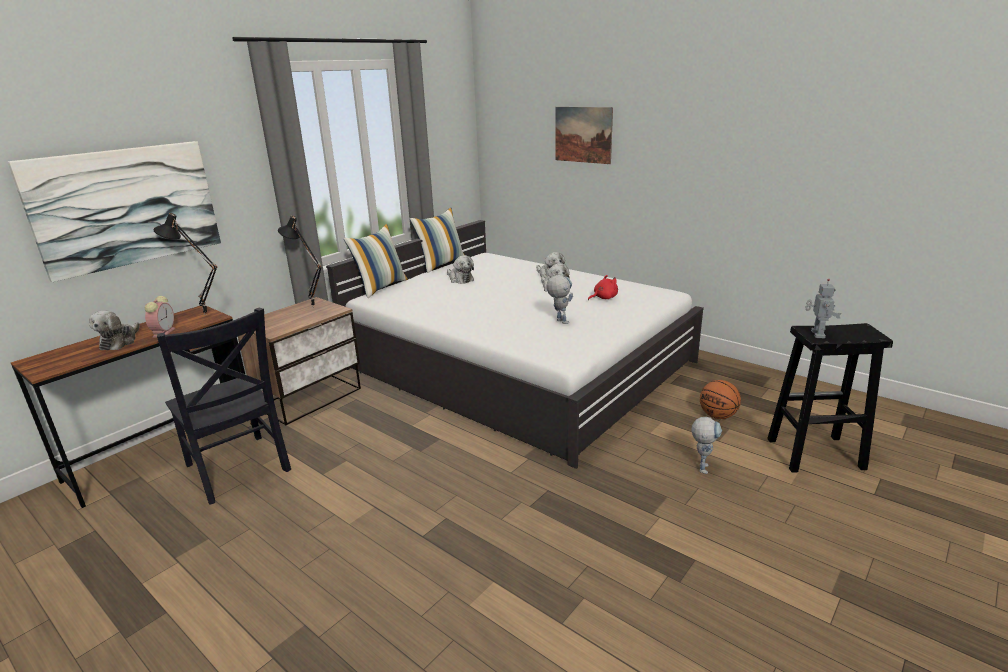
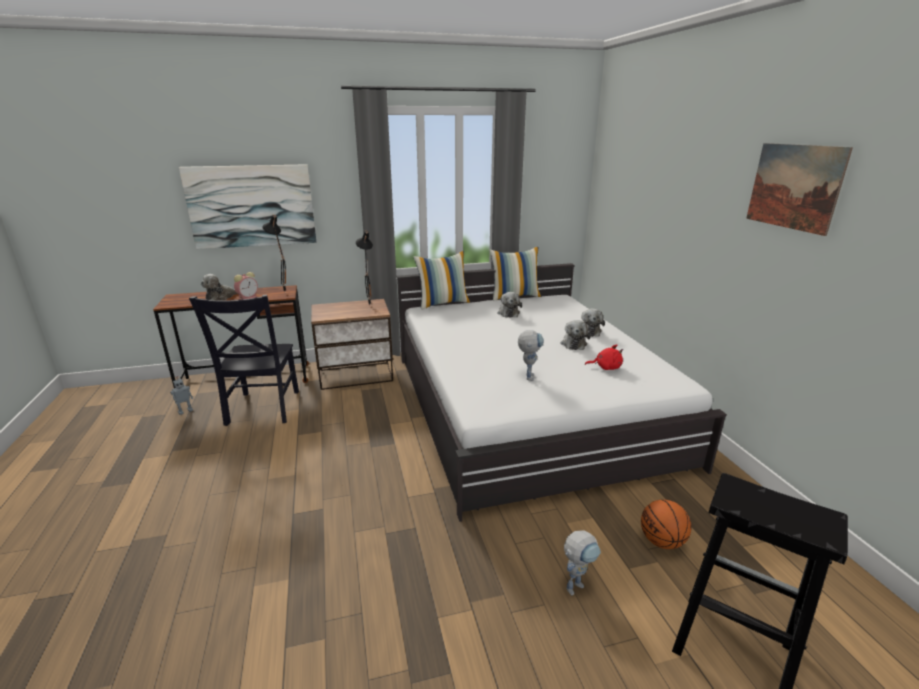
camera: 35 degrees right, 0 degrees up
(583, 135) = (666, 192): picture -> picture (794, 187)
(816, 334) = (737, 497): toy robot -> toy robot (185, 411)

